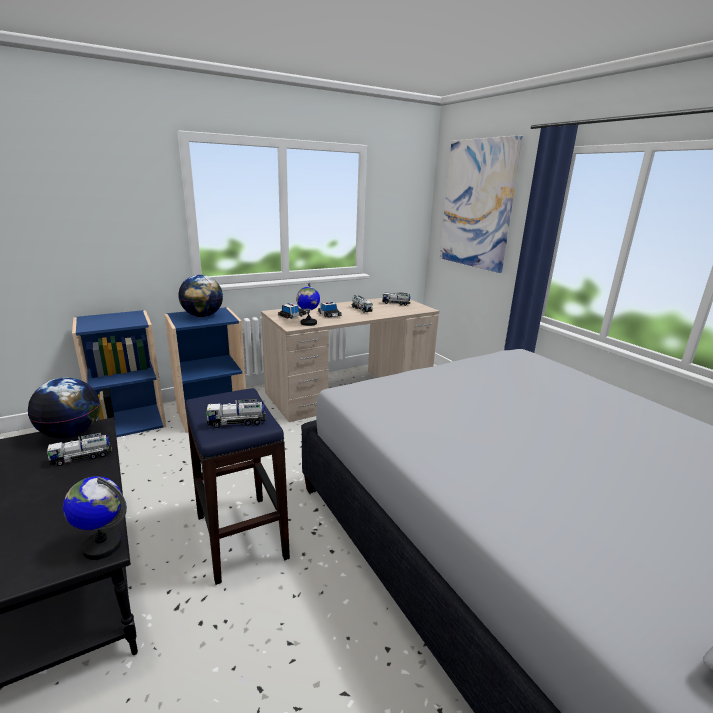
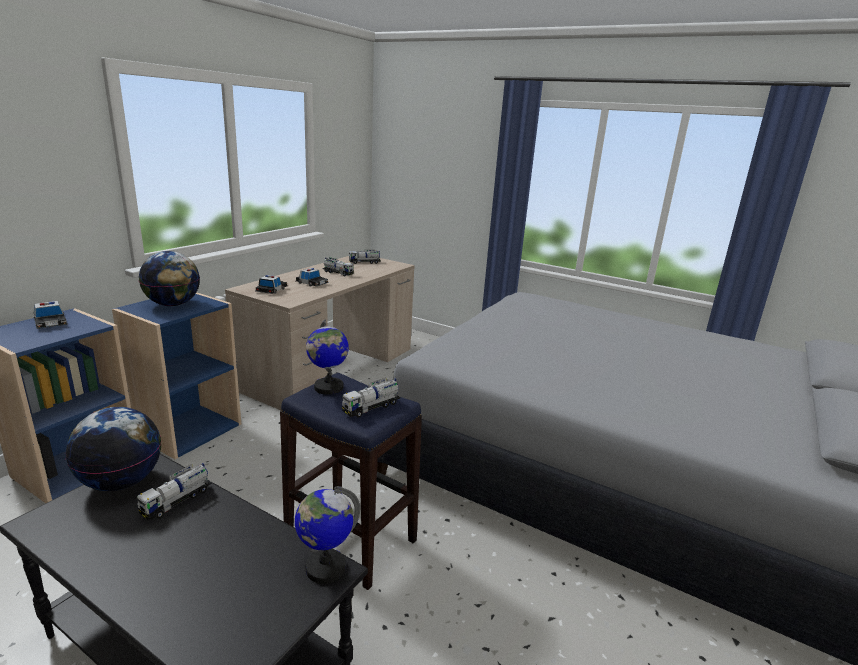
camera: 30 degrees left, 0 degrees up
(119, 317) = (51, 322): none -> toy car
(308, 323) = (301, 295): globe -> globe (328, 387)
(477, 204) = (433, 151): picture -> none

